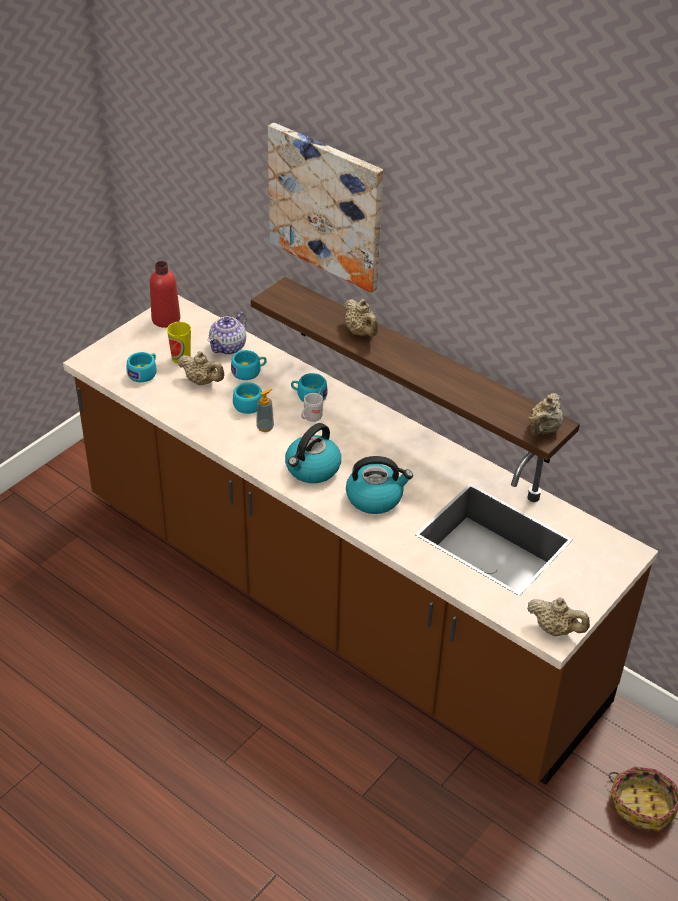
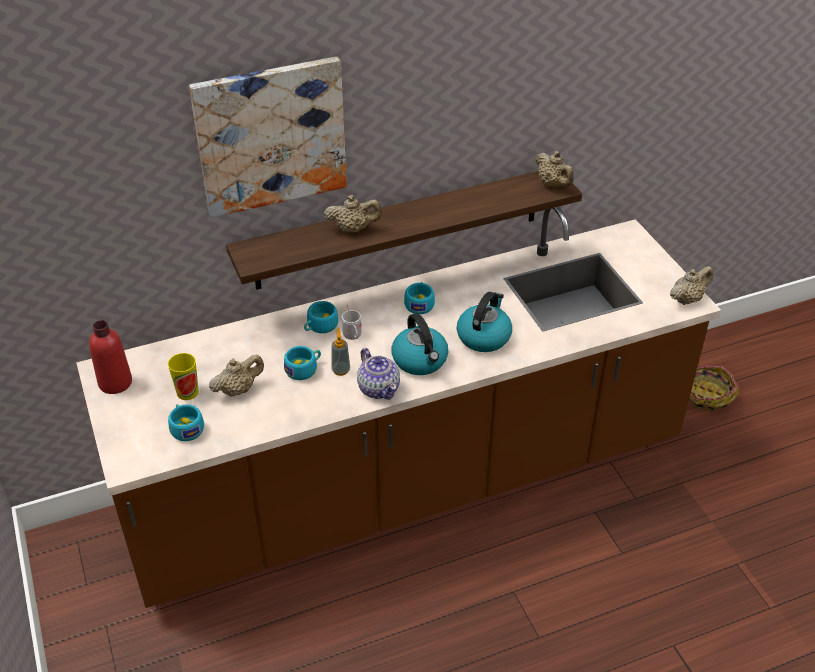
camera: 60 degrees left, 0 degrees up
(228, 347) = (202, 353): teapot -> teapot (379, 388)
(249, 371) = (252, 352): turquoise cup -> turquoise cup (419, 303)

